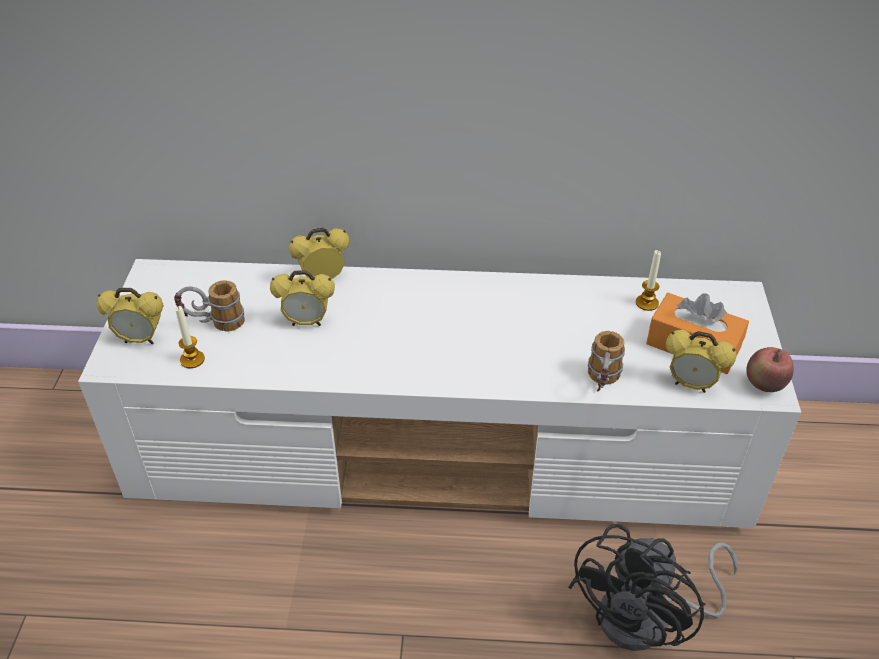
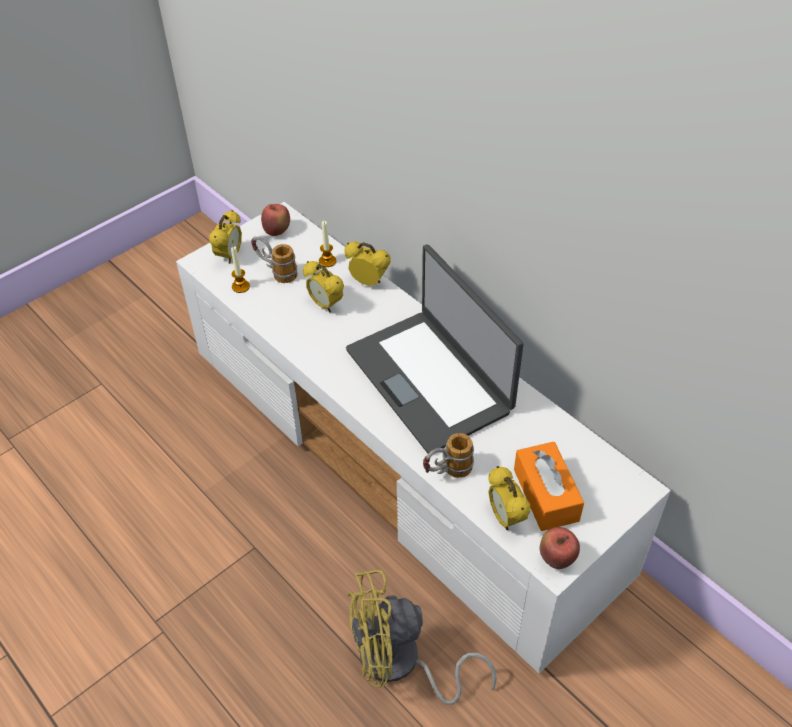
camera: 45 degrees right, 5 degrees up
(140, 339) = (230, 256): alarm clock -> alarm clock turned 120 degrees counterclockwise
(165, 288) = (277, 231): none -> apple
(487, 322) = (430, 379): none -> laptop
(647, 303) = (556, 442): candle -> candle (327, 261)
(648, 619) = (400, 664): black fan -> yellow fan

